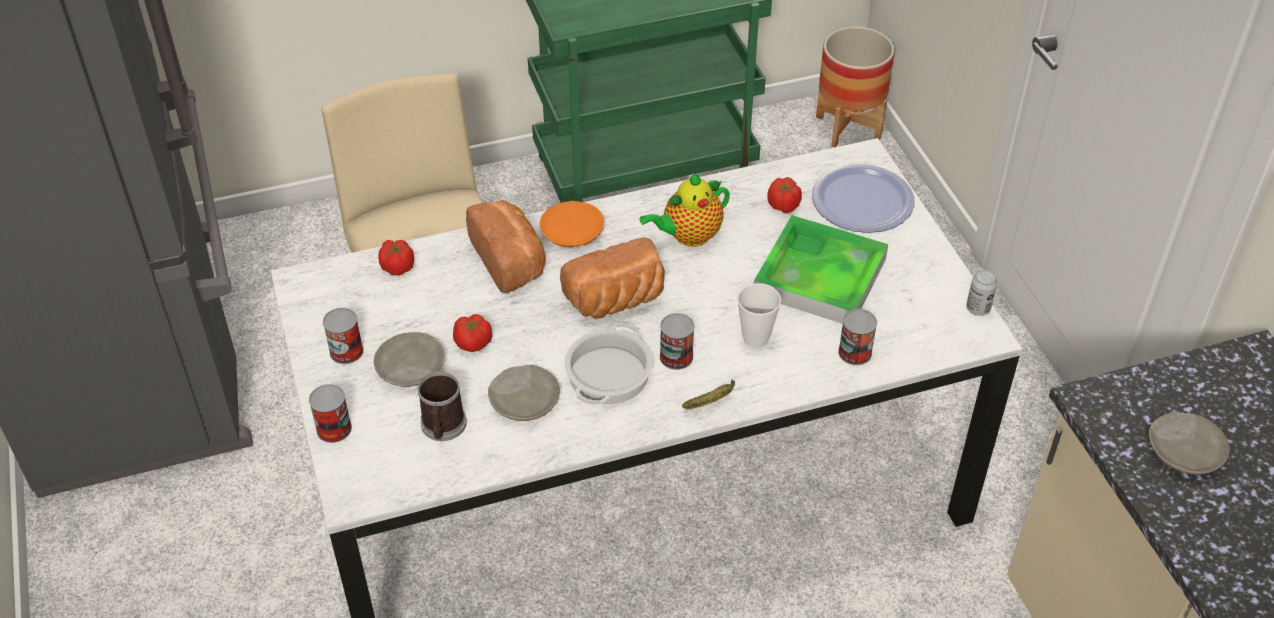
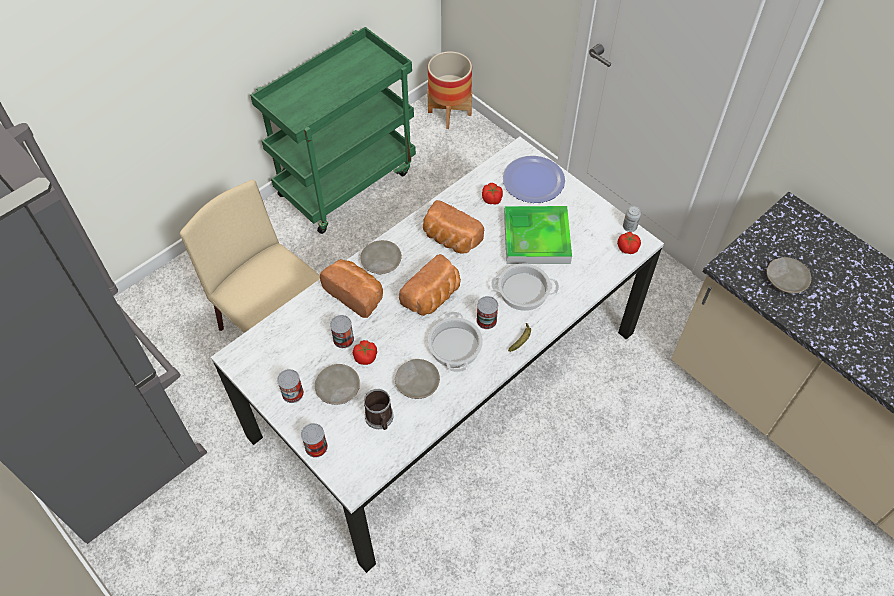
camera: 25 degrees left, 10 degrees up
(397, 267) = (289, 324): tomato -> tomato (627, 248)
(571, 232) = (381, 262): orange plate -> beige plate
(688, 236) = (450, 239): teapot -> bread
(755, 338) = (523, 291): cup -> cooking pot
(855, 353) = (580, 279): can -> can (343, 339)

